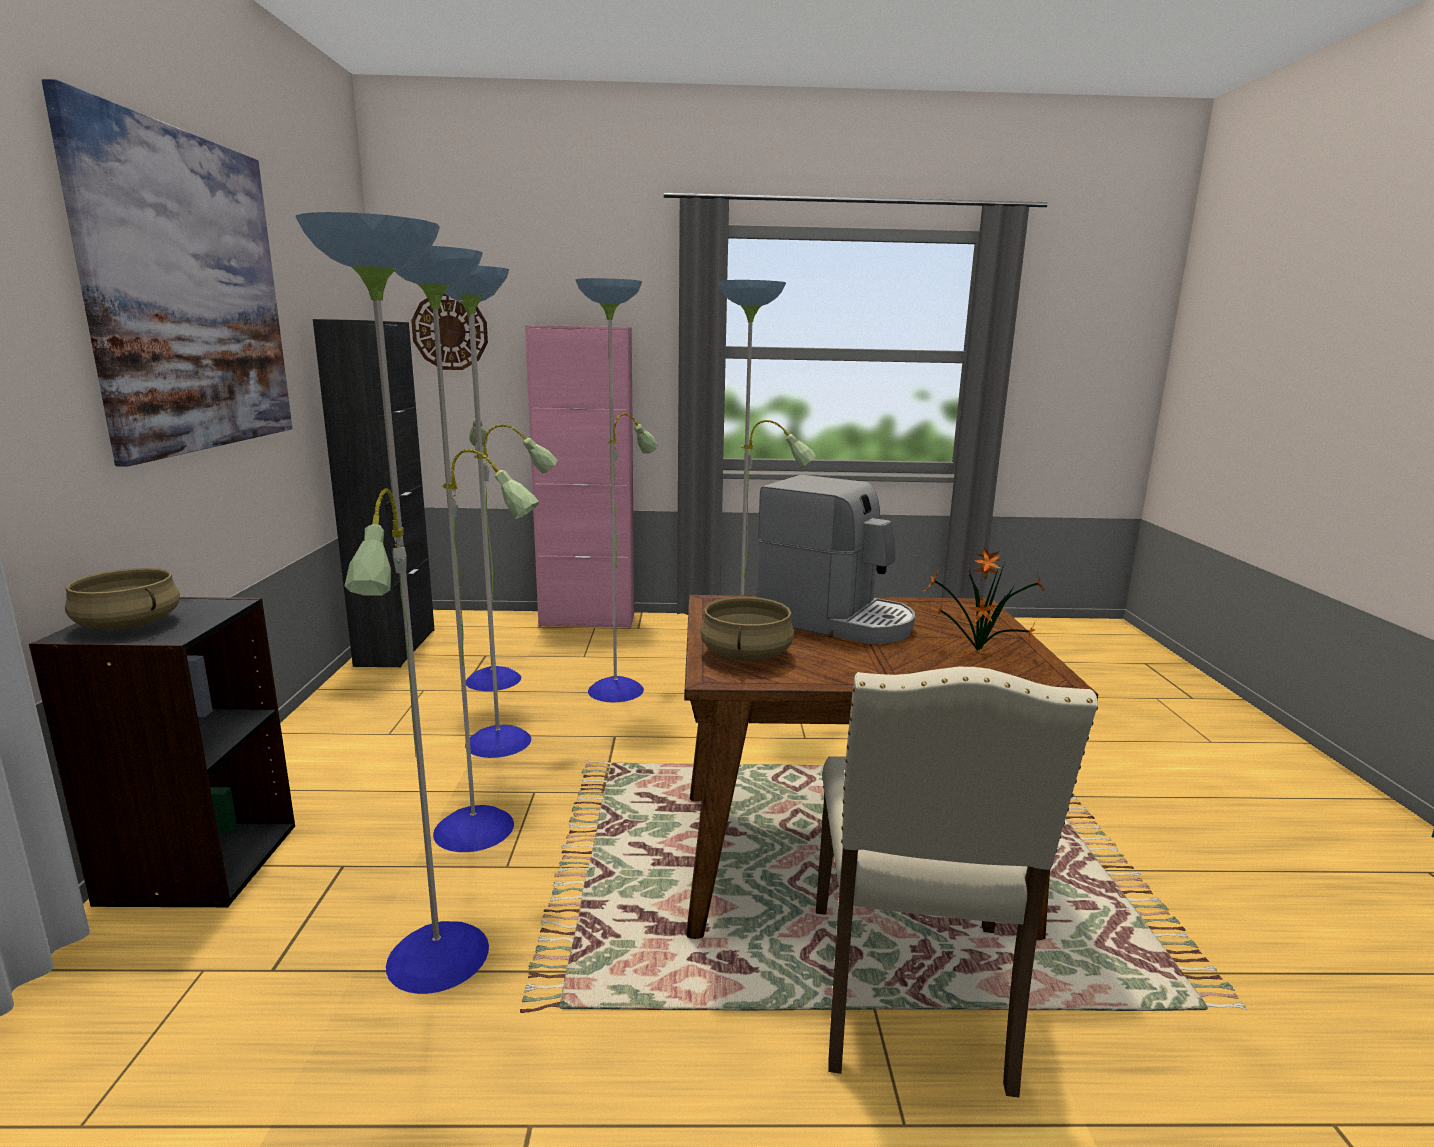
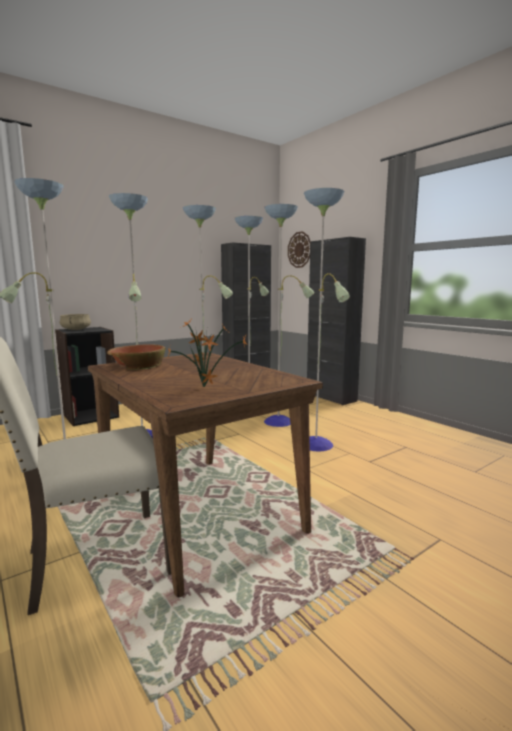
camera: 55 degrees right, 5 degrees down
(189, 293) = (151, 233): picture -> none
(587, 620) = (331, 397): pink cabinet -> black cabinet
(745, 655) = (137, 365): beige cooking pot -> bowl
(836, 621) = (210, 367): coffee machine -> none

